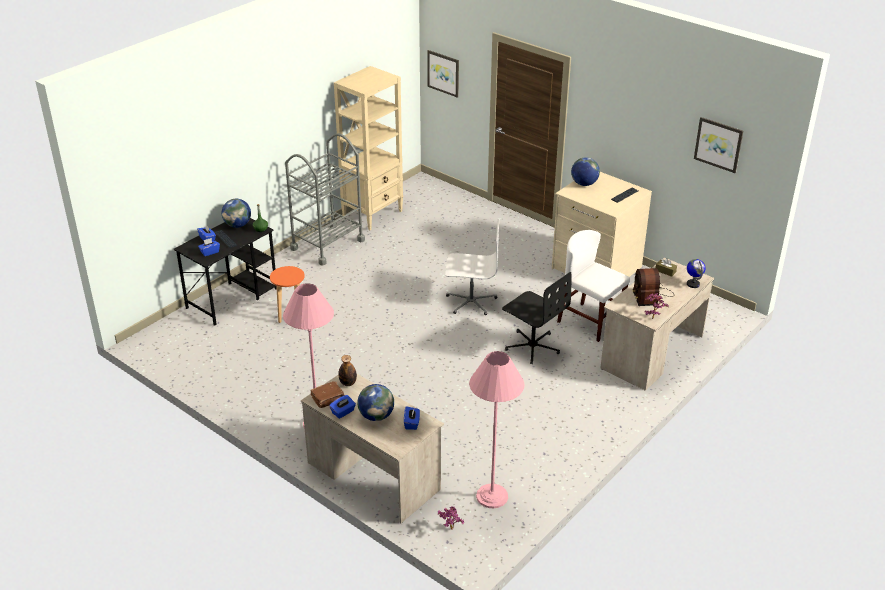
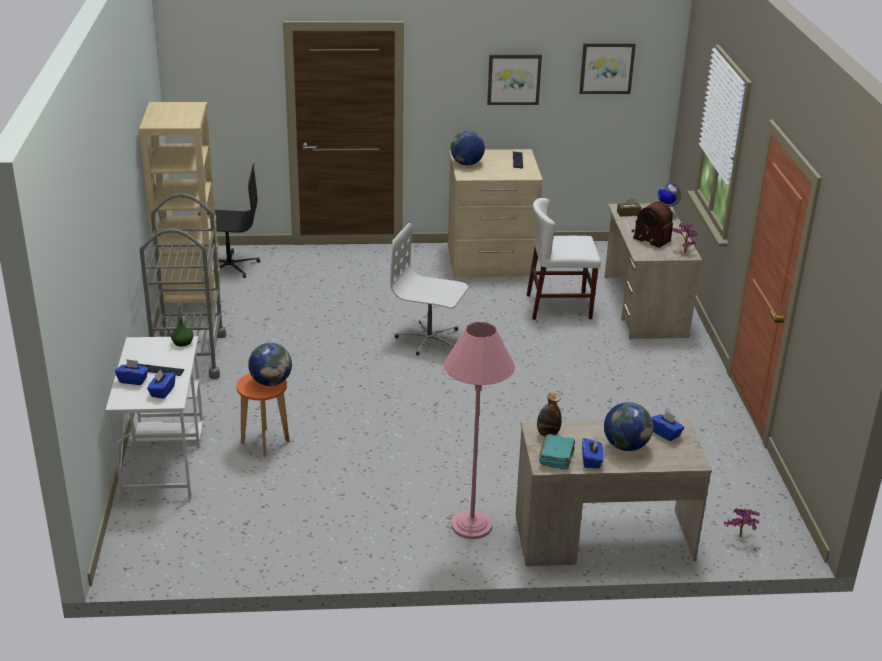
camera: 45 degrees left, 5 degrees down
(232, 298) = (164, 460): black desk -> white desk
(238, 225) = (146, 350): globe -> globe (271, 382)
(328, 399) = (557, 458): brown book -> turquoise book
(443, 73) = (206, 98): picture -> picture (514, 79)
(471, 301) = (429, 339): white office chair -> white office chair turned 120 degrees counterclockwise
(492, 496) = (723, 489): pink floor lamp -> none
(532, 346) = (546, 349): black office chair -> black office chair (229, 266)

